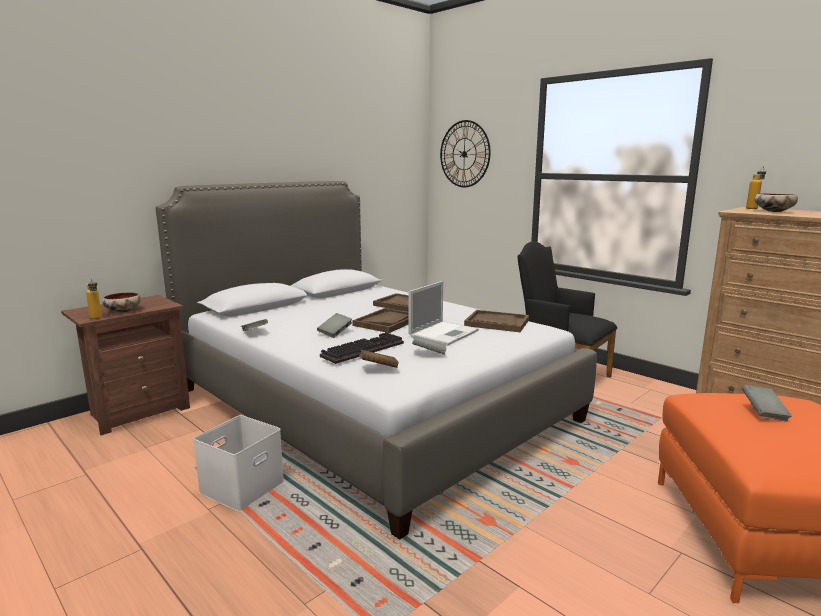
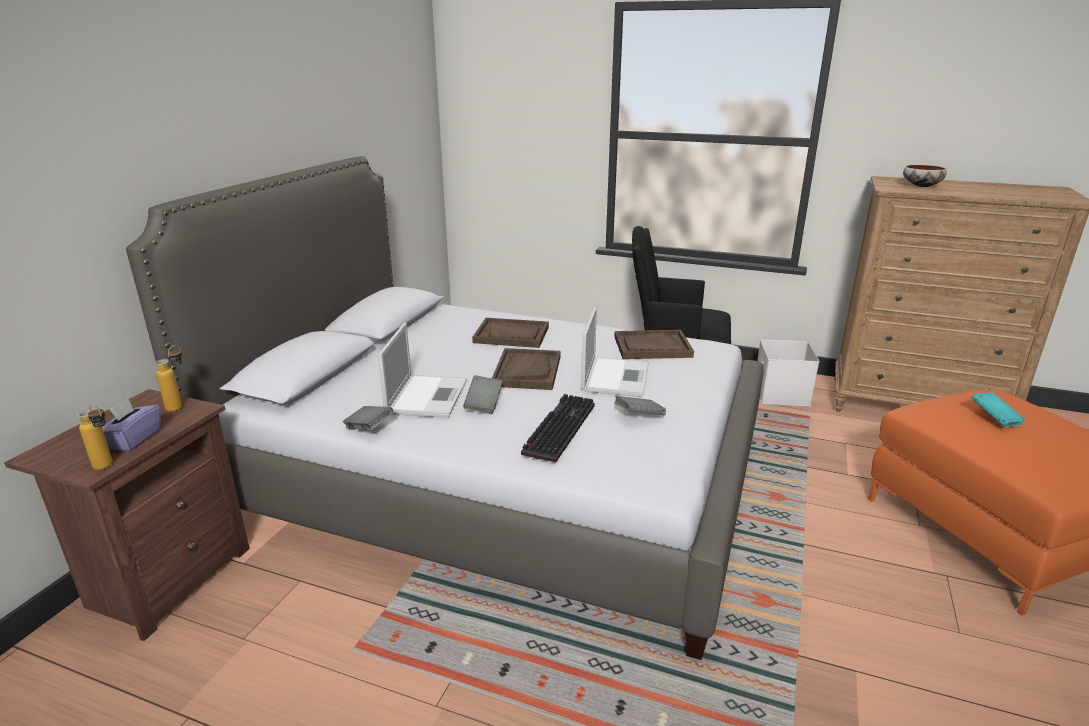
camera: 25 degrees left, 10 degrees up
(122, 311) = (133, 440): bowl -> purple tissue box
(242, 488) = (452, 657): white storage box -> white storage box (783, 394)
(307, 324) = (427, 396): none -> laptop
(378, 368) = (615, 456): brown book -> none
(464, 154) = (499, 101): wall clock -> none
(753, 208) = (890, 179): bottle -> bottle (180, 406)
(763, 413) = (994, 419): grey book -> turquoise book

